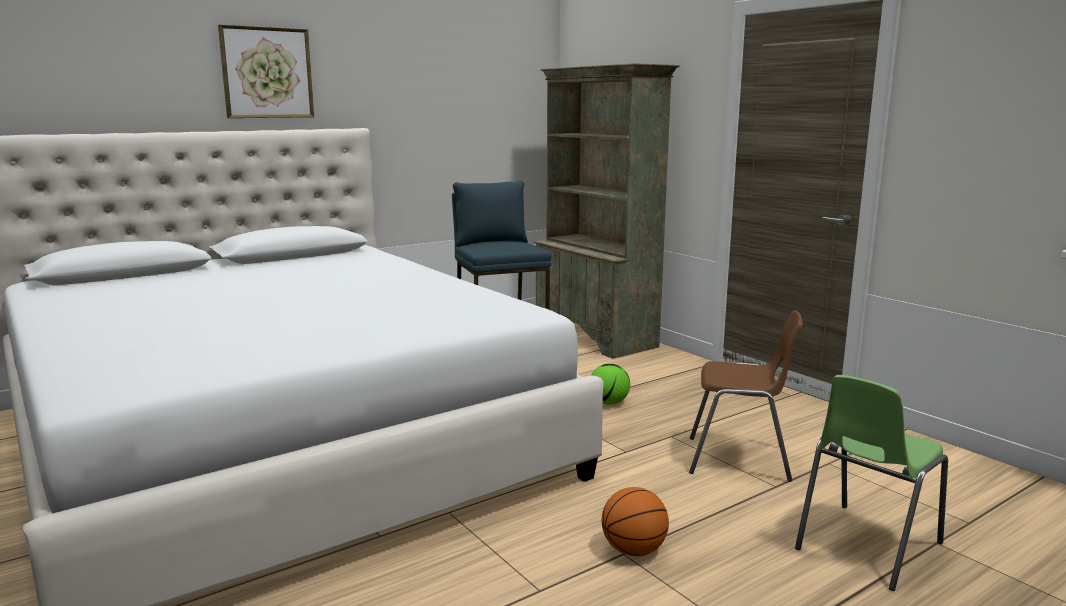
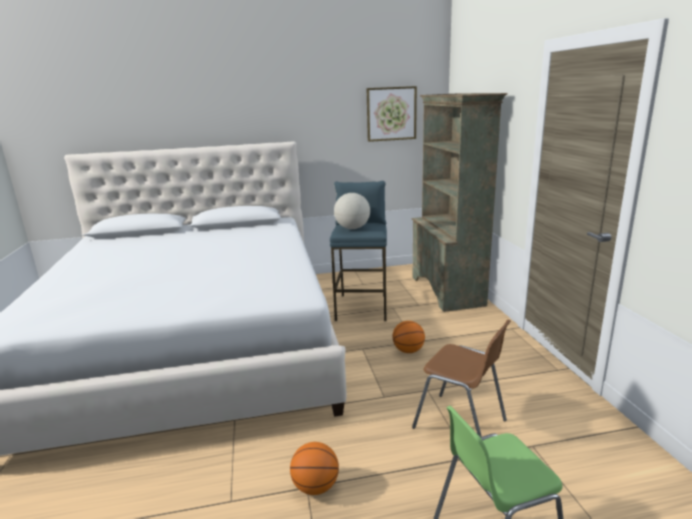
camera: 25 degrees right, 5 degrees up
(267, 73) = (232, 108): picture -> picture (391, 114)
(495, 246) = (352, 228): none -> globe
(609, 403) = (408, 350): football -> basketball

